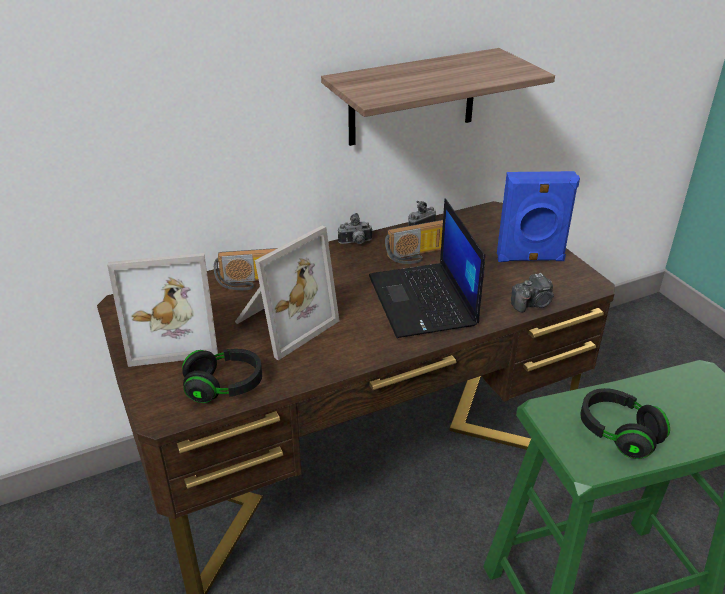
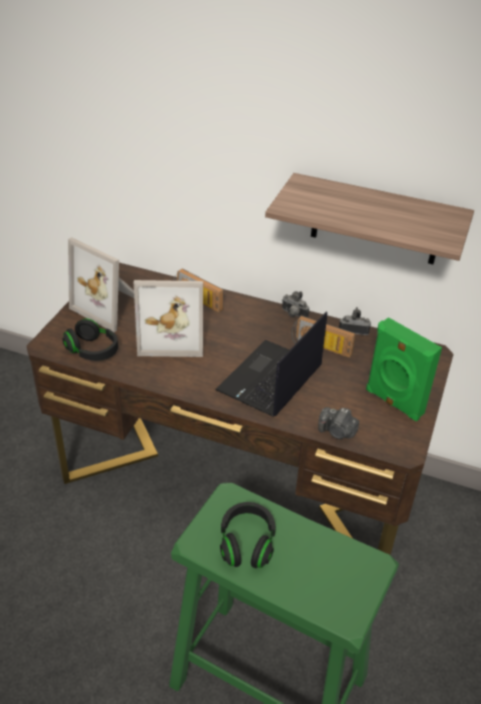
camera: 45 degrees right, 5 degrees up
(530, 259) = (393, 402): blue speaker -> green speaker

